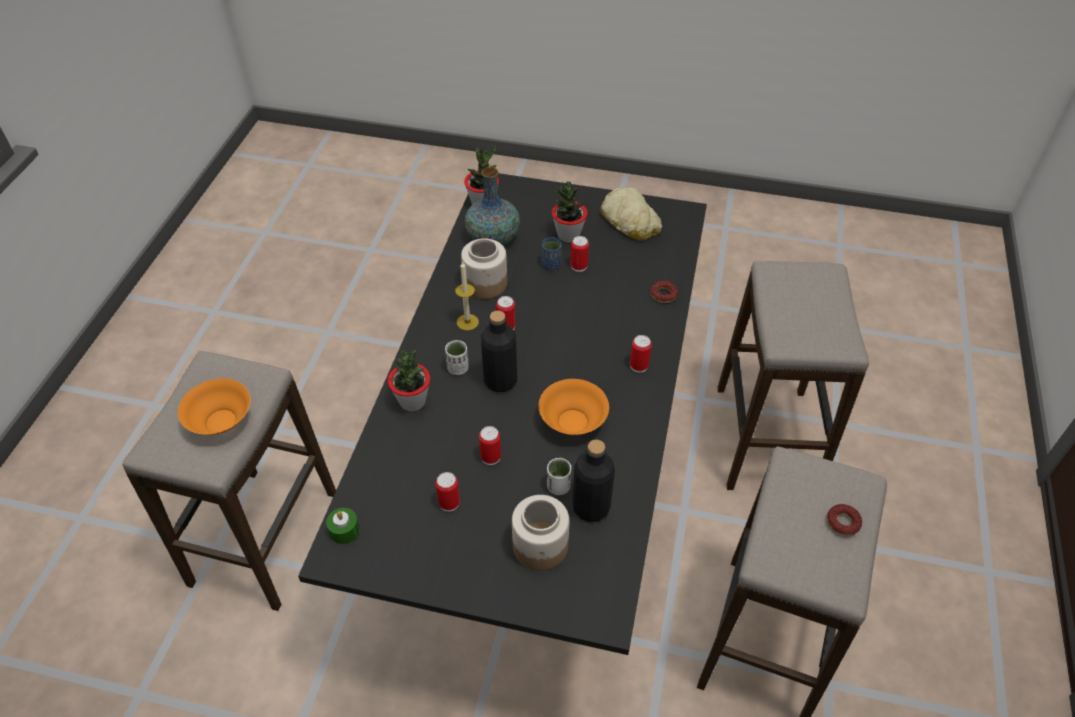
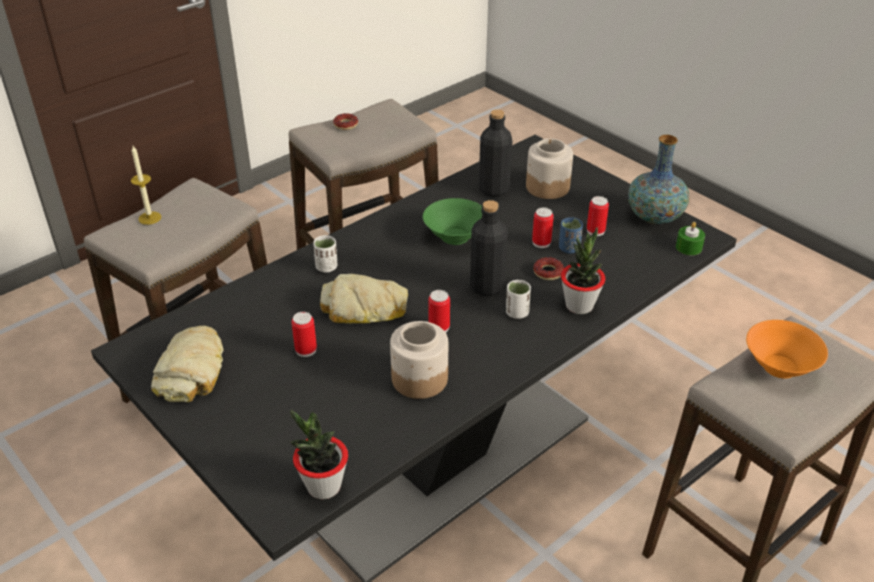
camera: 145 degrees left, 10 degrees down
(467, 322) = (473, 349): candle -> candle (149, 218)
(493, 239) = (360, 428): vase -> vase (654, 217)
(551, 264) = (331, 365): blue cup -> blue cup (569, 248)
(558, 486) = (505, 207): white cup -> white cup (326, 267)
(568, 235) = (275, 388): potted plant -> none
(573, 421) = (454, 236): orange bowl -> green bowl
(574, 314) = (364, 308): none -> bread
(639, 365) = (359, 247): can -> none
(663, 294) = (265, 286): donut -> donut (548, 272)

